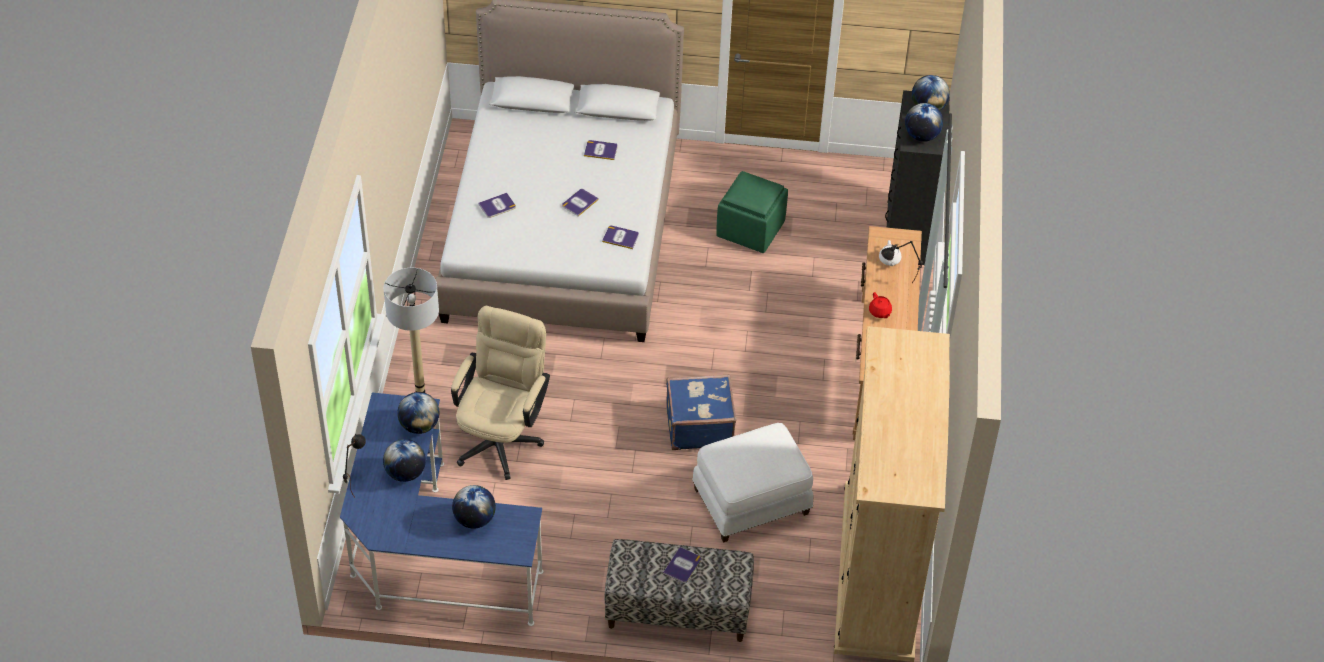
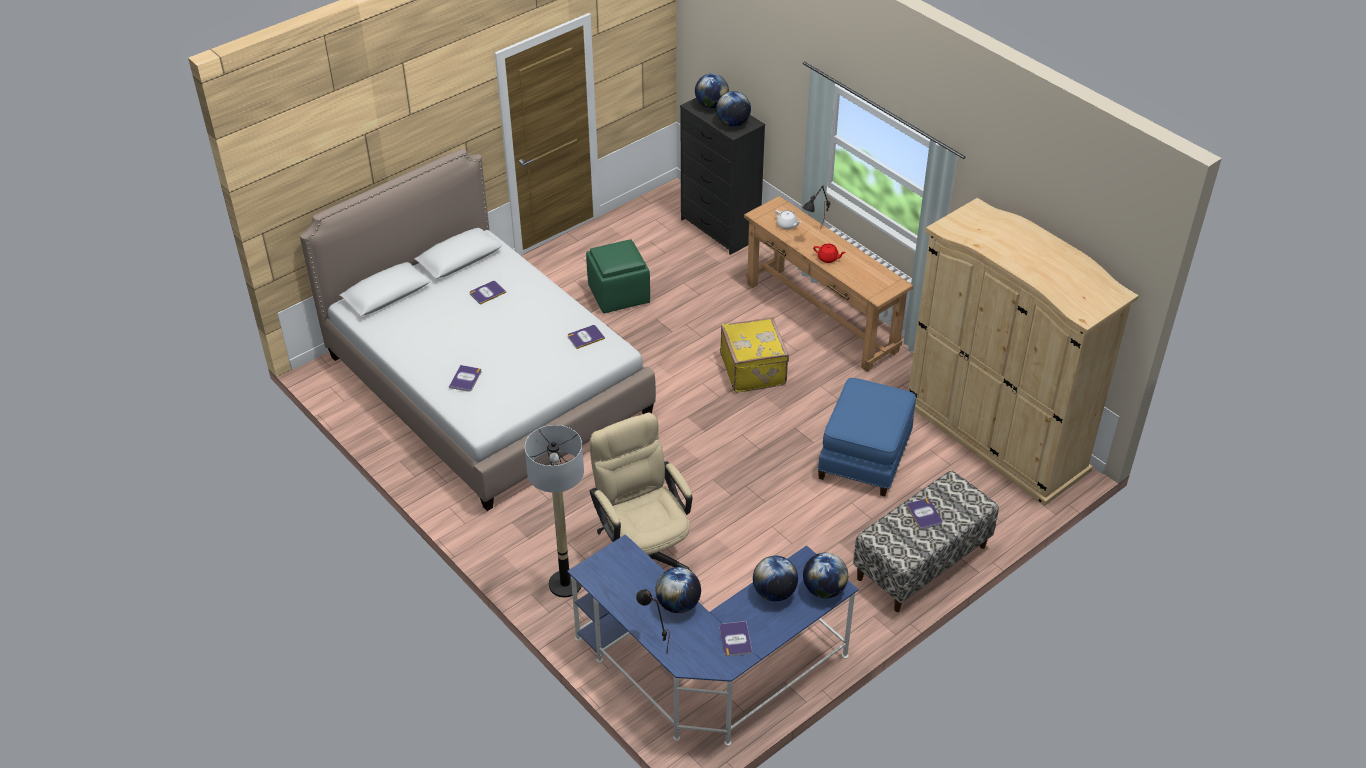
camera: 45 degrees left, 5 degrees down
(419, 426) = (638, 564): globe -> globe (824, 589)
(579, 203) = (523, 335): book -> book (735, 639)
(698, 426) = (764, 438): blue suitcase -> none
(751, 503) = (865, 458): white ottoman -> blue ottoman
(767, 368) = (754, 369): none -> yellow suitcase

